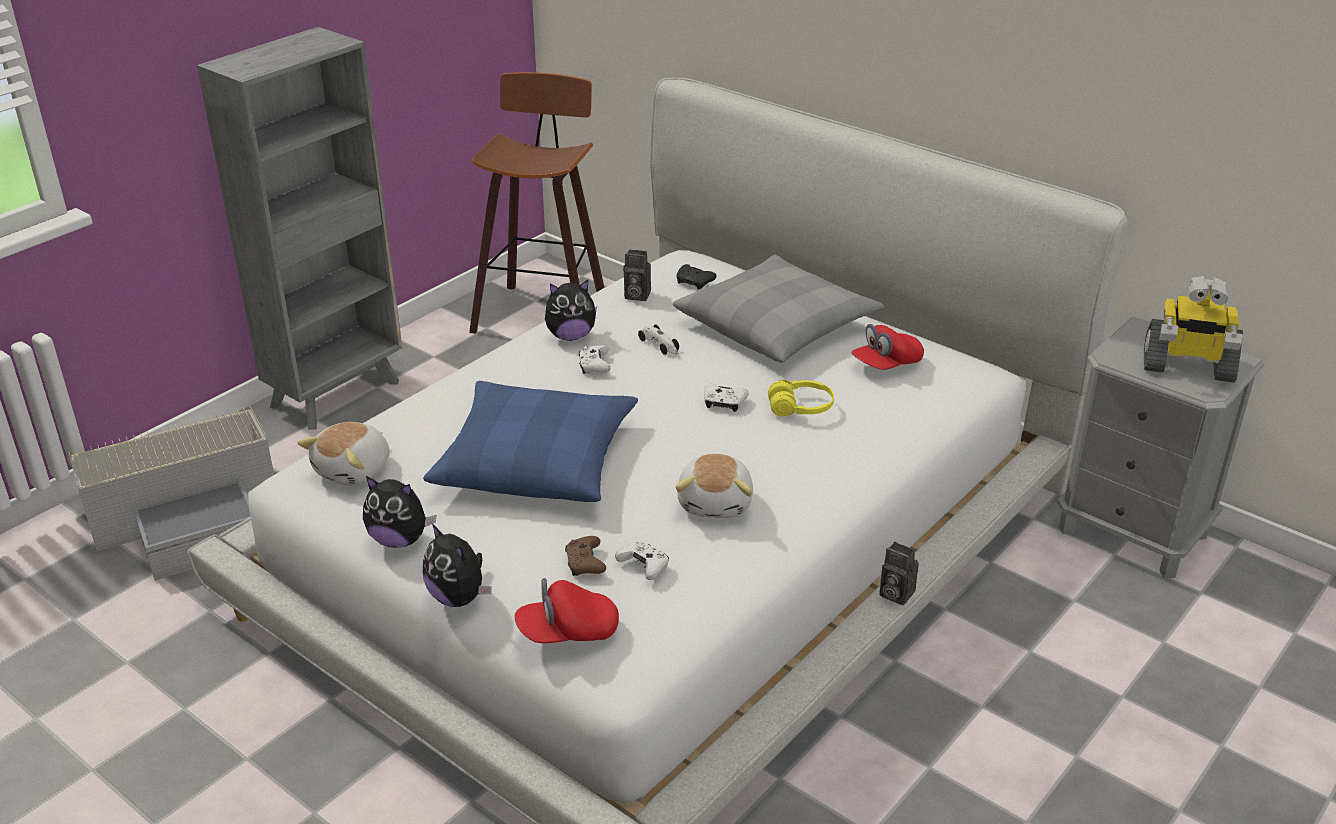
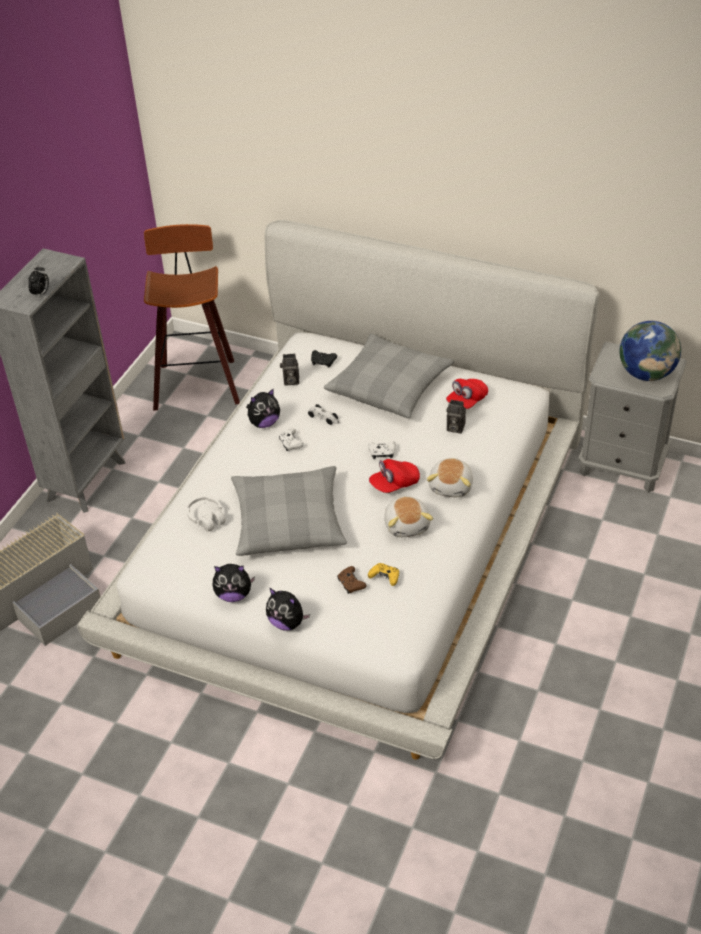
camera: 15 degrees left, 10 degrees up
(276, 64) = (41, 293): none -> alarm clock
(354, 470) = (180, 554): plush toy -> plush toy (451, 486)
(419, 432) = (207, 518): none -> white headphones
(536, 460) = (288, 521): blue pillow -> grey pillow
(568, 632) = (361, 629): red cap -> red cap (394, 484)
(644, 566) = (385, 577): white game controller -> yellow game controller
(800, 408) = (429, 446): yellow headphones -> none
(894, 594) = (511, 548): camera -> camera (454, 428)
(1187, 366) = (646, 373): toy robot -> globe

